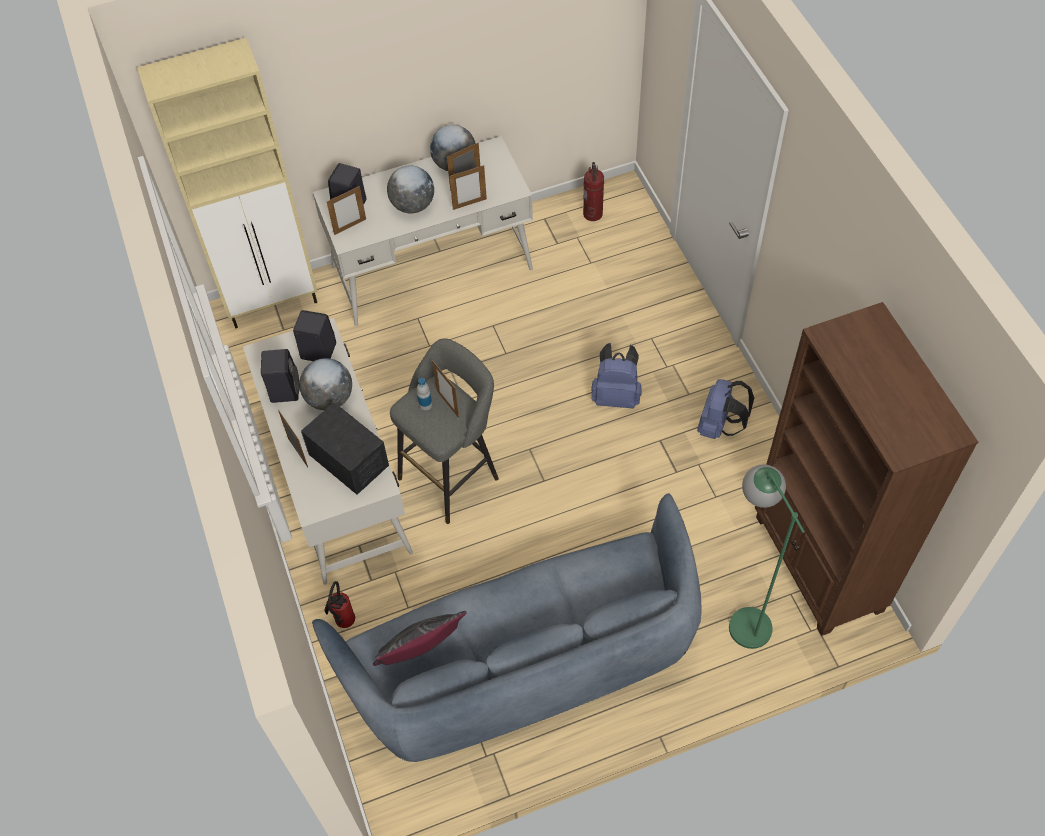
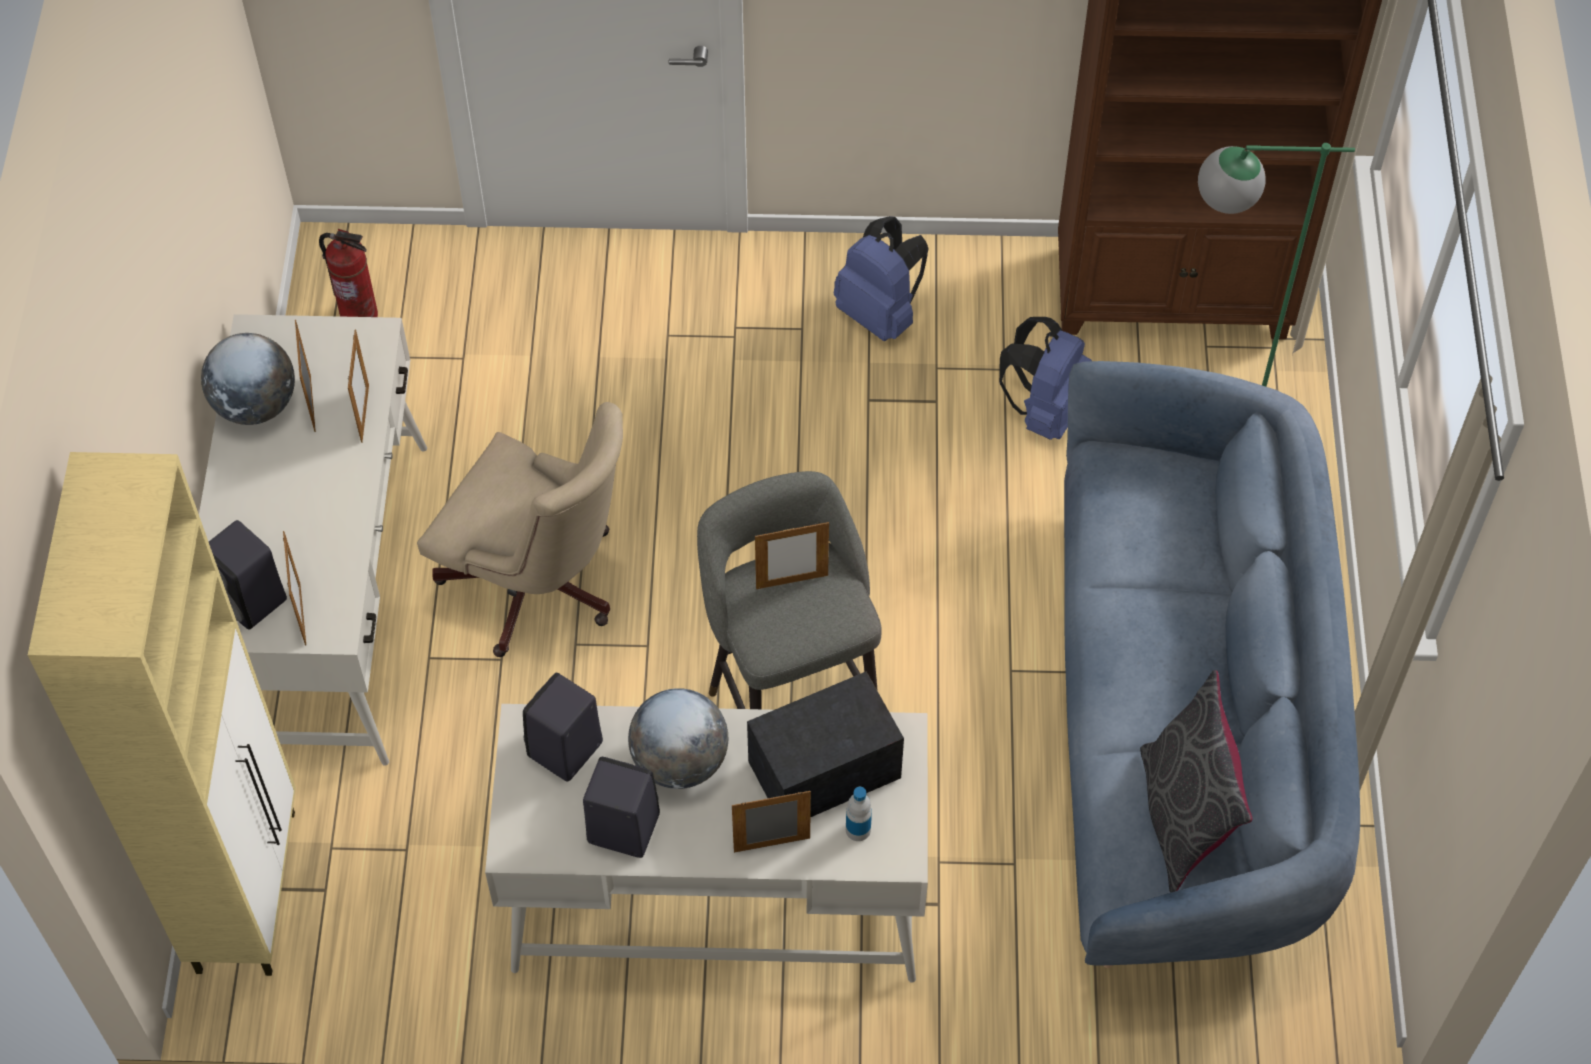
camera: 70 degrees left, 0 degrees up
(343, 623) = (1003, 973): fire extinguisher -> none
(412, 205) = (312, 499): globe -> none
(425, 404) = (776, 614): bottle -> bottle (858, 829)
(476, 345) = (540, 587): none -> beige office chair
(616, 396) = (754, 425): blue backpack -> blue backpack (1044, 410)

